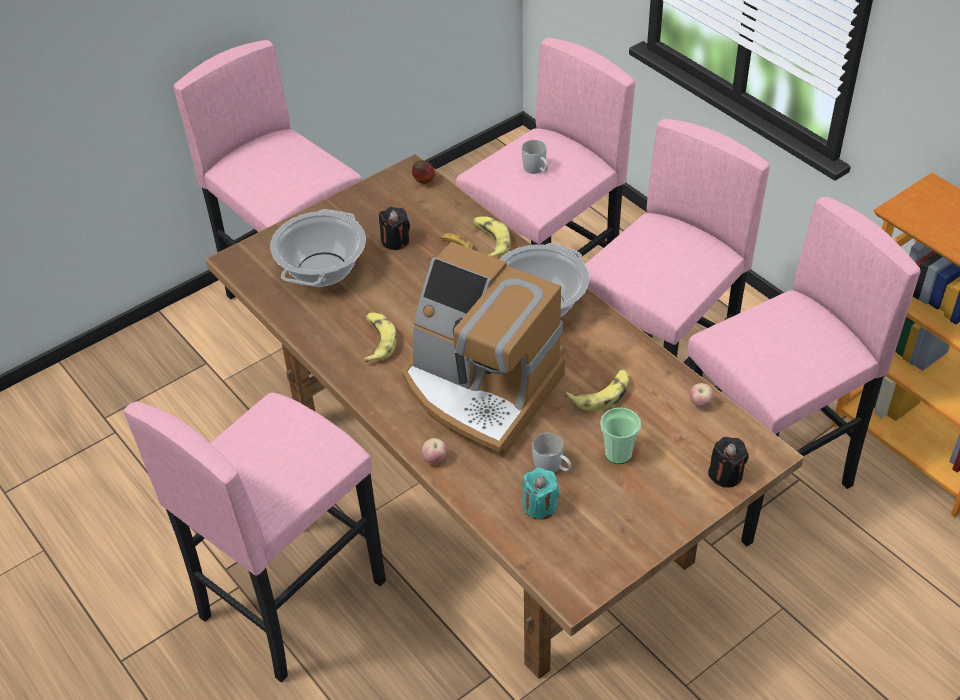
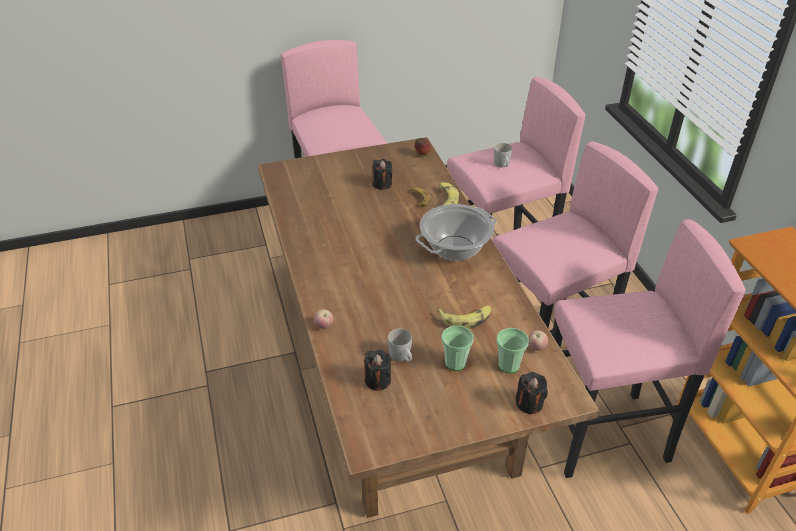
camera: 20 degrees right, 5 degrees down
(291, 598) = (235, 404): pink stool -> none
(322, 269) = (325, 189): cooking pot -> none
(377, 341) = (333, 240): banana -> none
(480, 390) = (382, 290): coffee machine -> none
(540, 506) = (377, 380): turquoise candle -> black candle
(680, 436) = (509, 365): none -> cup

